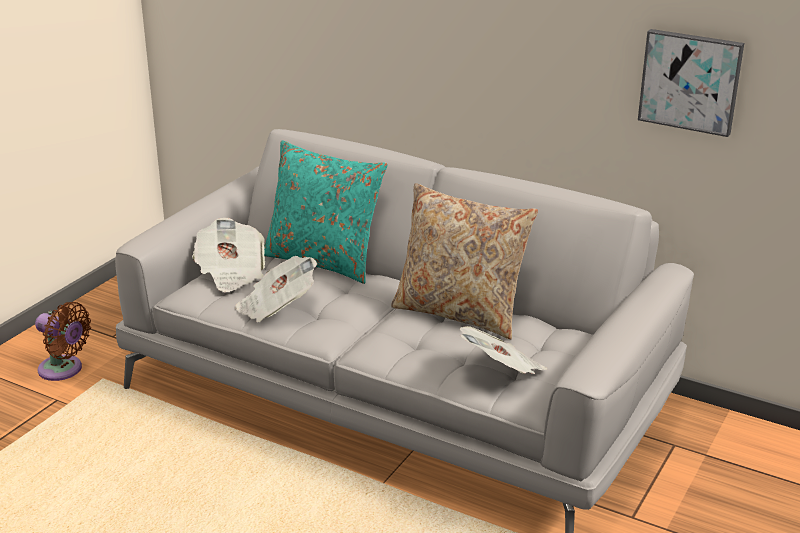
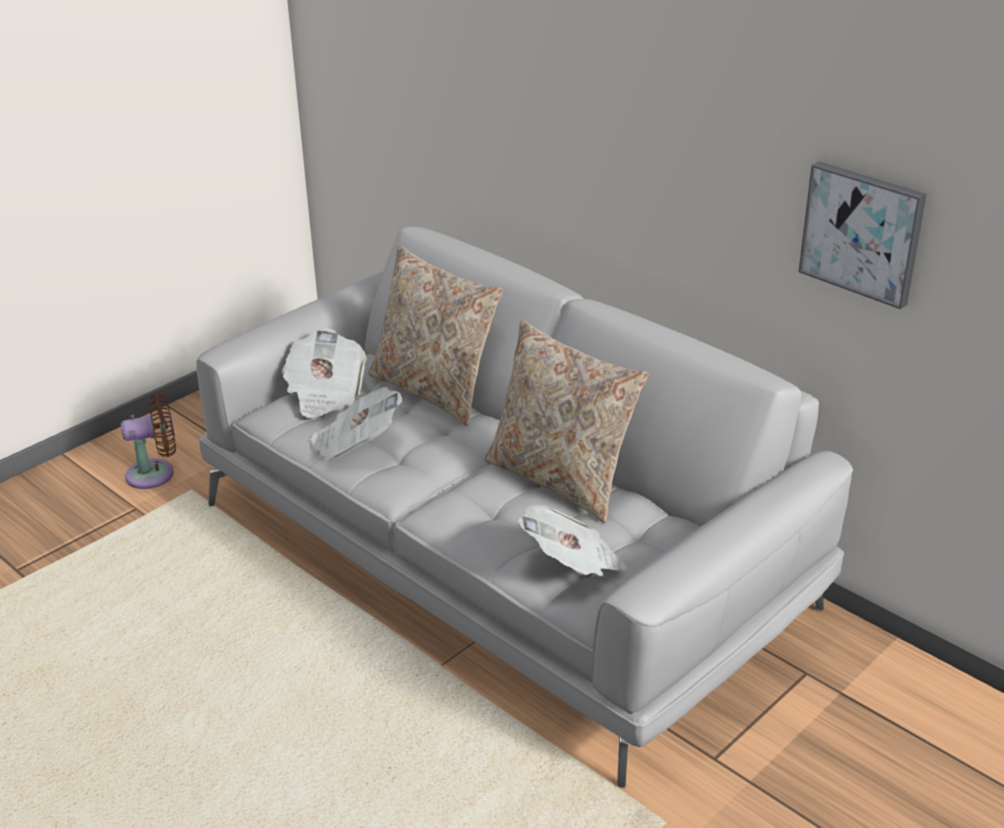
camera: 15 degrees right, 5 degrees up
(63, 370) = (155, 474): brown fan -> brown fan turned 60 degrees counterclockwise
(323, 261) = (435, 390): turquoise pillow -> beige pillow

